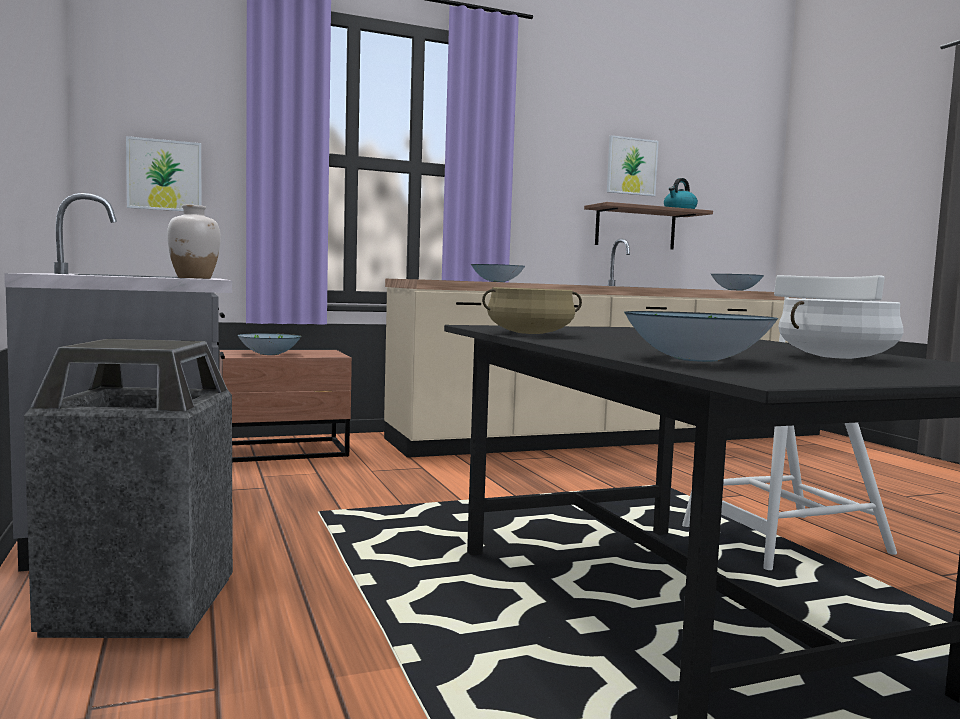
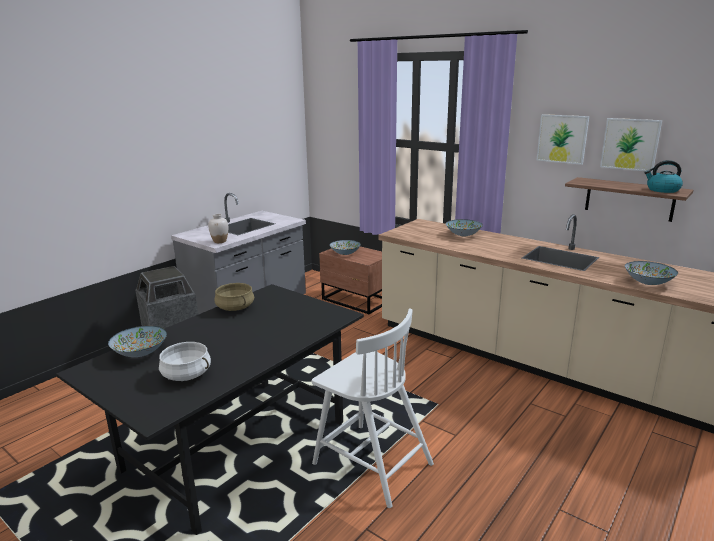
camera: 60 degrees right, 15 degrees up
(164, 175) = (335, 152): picture -> picture (562, 139)

